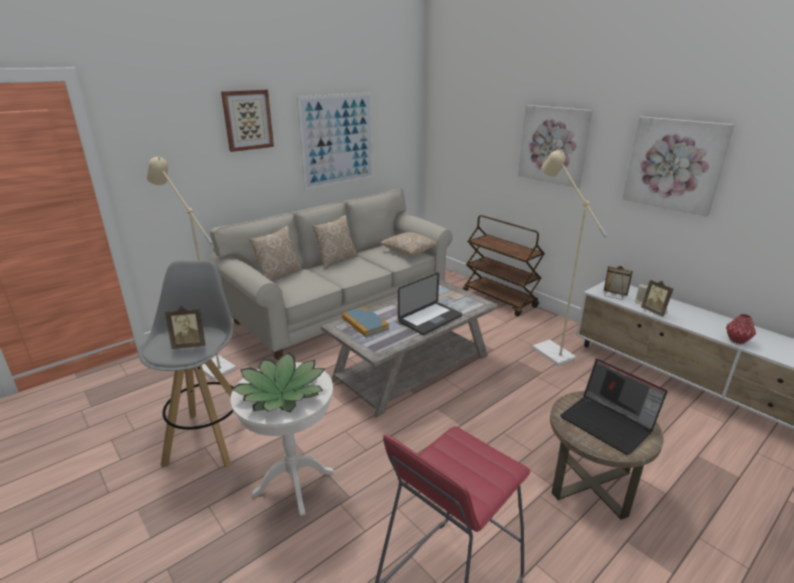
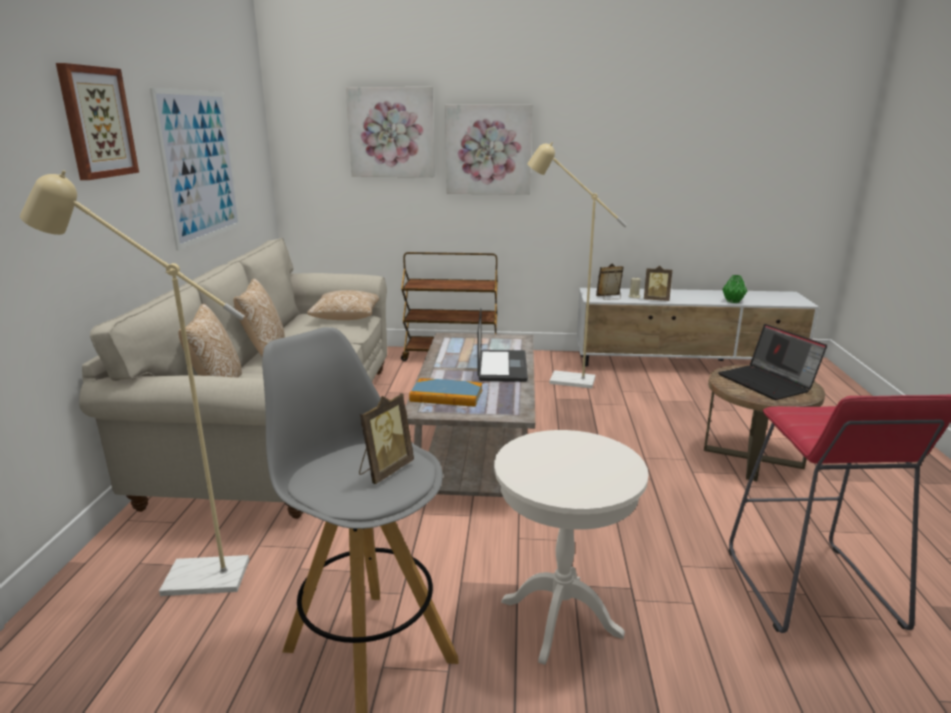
camera: 45 degrees left, 5 degrees down
(282, 393) = (578, 466): potted plant -> none
(608, 423) = (768, 383): laptop -> laptop turned 60 degrees clockwise
(674, 164) = (628, 153): picture -> picture (391, 132)
(737, 341) = (733, 301): red vase -> green vase

